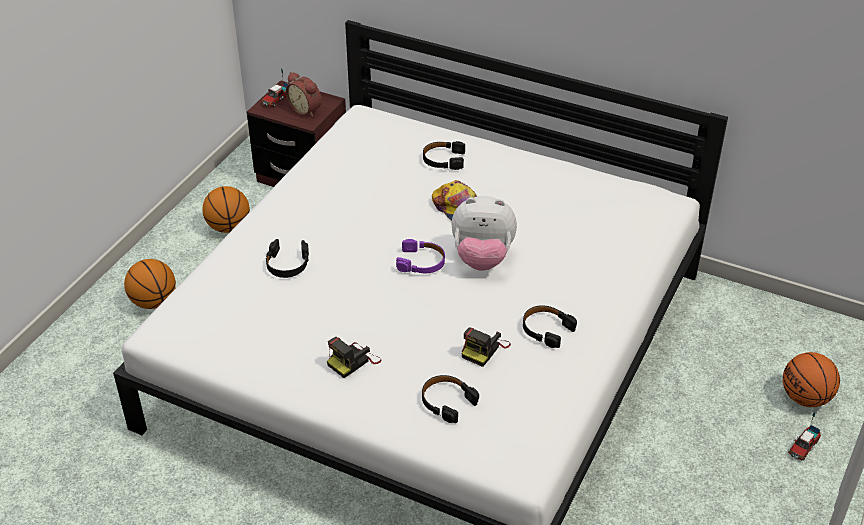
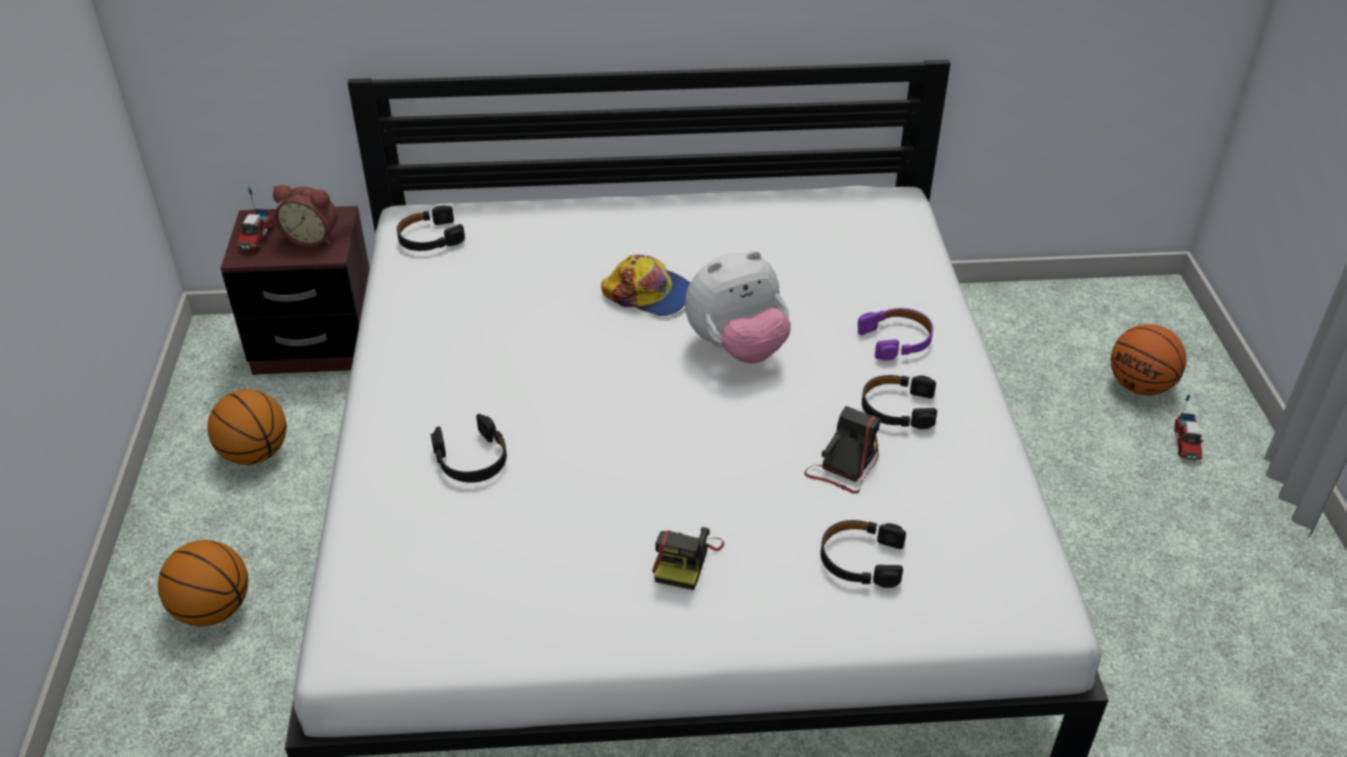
camera: 30 degrees left, 0 degrees up
(421, 262) = (662, 383): purple headphones -> purple headphones (897, 340)
(443, 160) = (574, 239): black headphones -> black headphones (430, 238)
(484, 349) = (844, 466): camera -> camera turned 150 degrees counterclockwise

